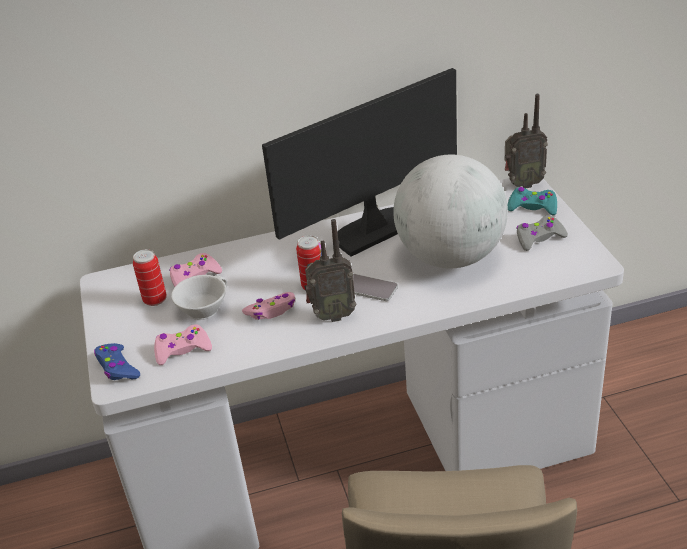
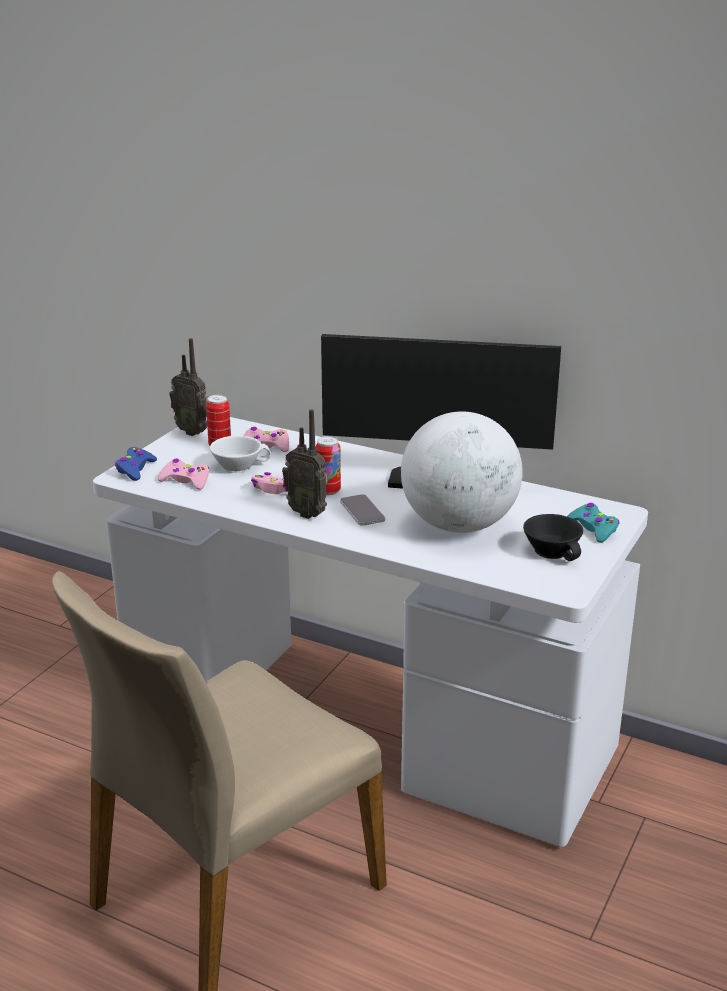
camera: 40 degrees right, 10 degrees down
(522, 184) = (617, 510): radio -> radio (193, 431)
(539, 238) = (554, 550): grey game controller -> black cup

